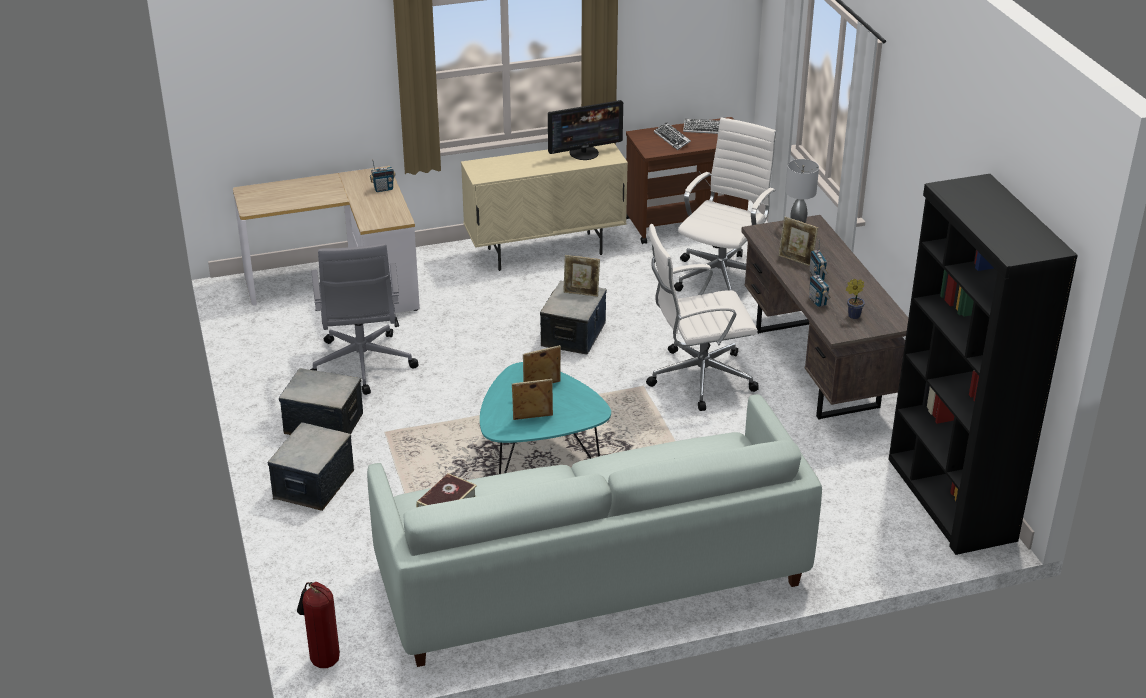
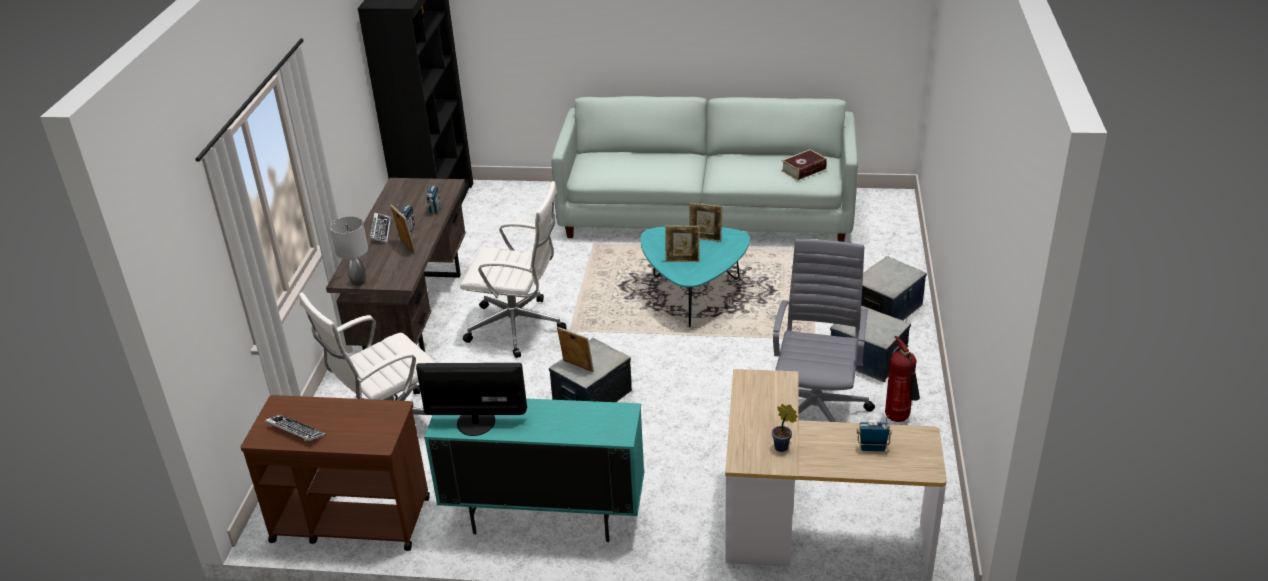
camera: 155 degrees left, 0 degrees up
(322, 660) = (900, 205): fire extinguisher -> fire extinguisher (899, 419)
(383, 189) = (749, 429): radio -> radio (872, 448)
(545, 252) = (544, 518): beige cabinet -> turquoise cabinet
(672, 139) = (351, 425): keyboard -> keyboard (380, 231)
(852, 316) = (423, 194): potted plant -> potted plant (783, 448)

